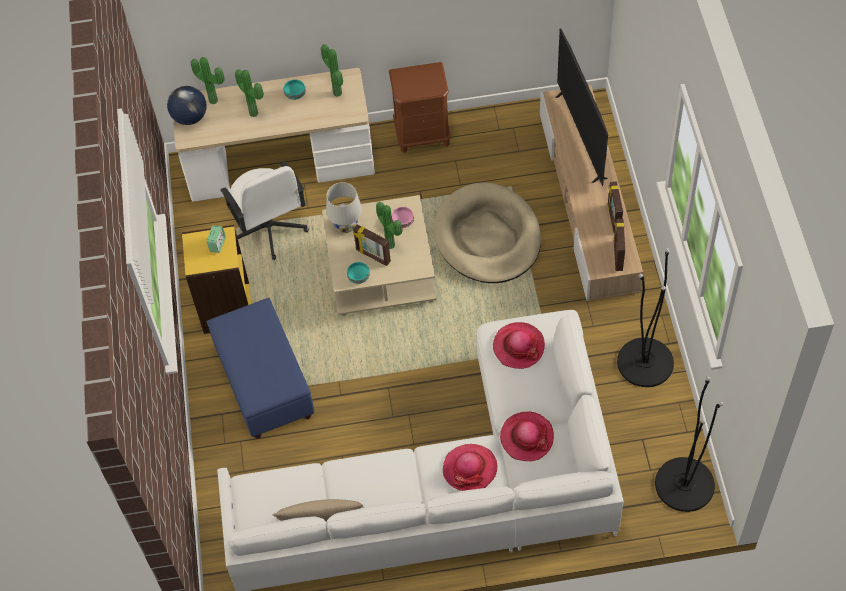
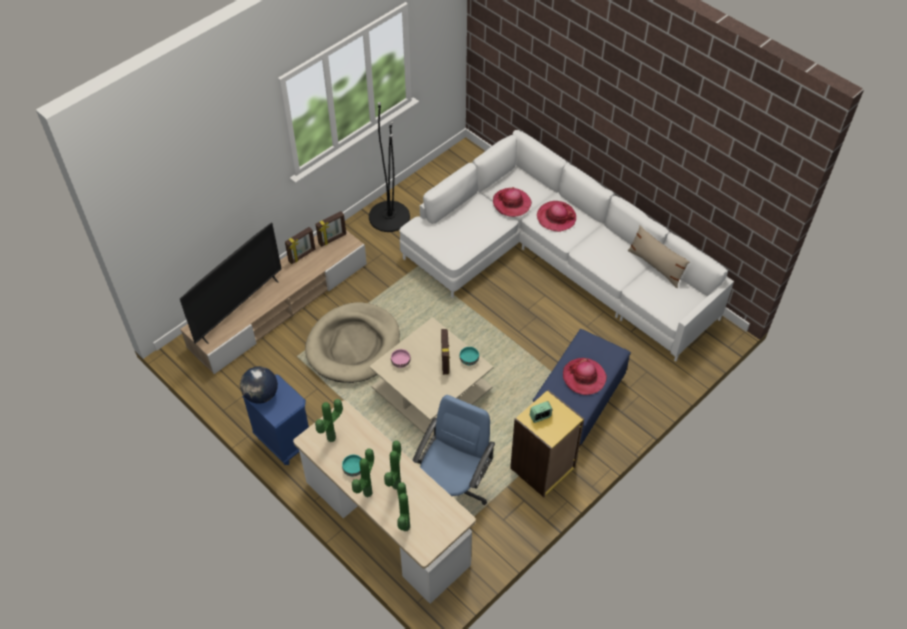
camera: 130 degrees left, 5 degrees down
(189, 117) = (436, 532): globe -> globe (261, 395)
(269, 229) = (452, 488): white office chair -> blue office chair
(346, 225) = (432, 394): white table lamp -> none
(391, 244) = (426, 356): potted plant -> potted plant (366, 492)
(422, 135) = (284, 441): brown nightstand -> blue nightstand
(518, 346) = (452, 238): hat -> hat (584, 377)
(684, 484) = (457, 164): black floor lamp -> none

